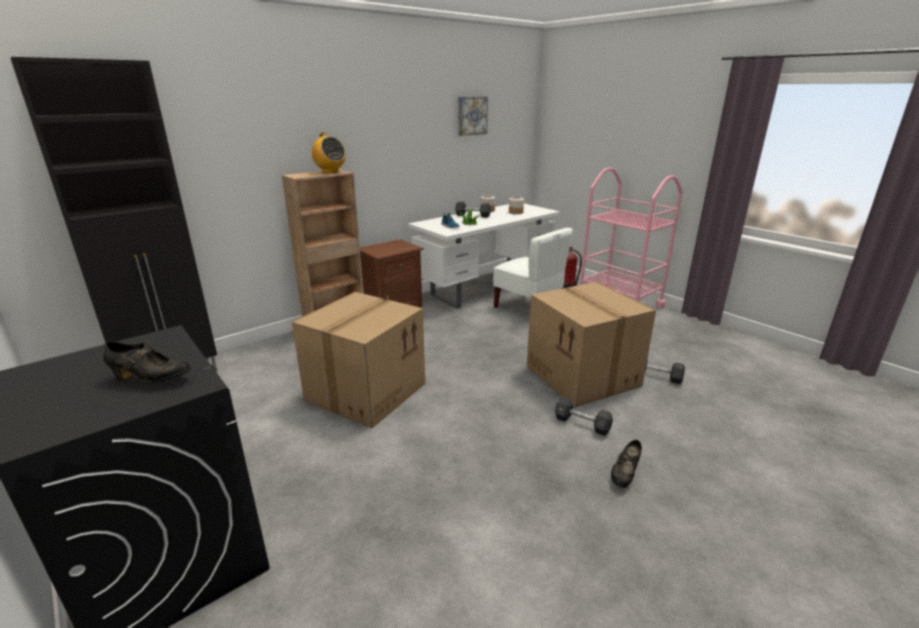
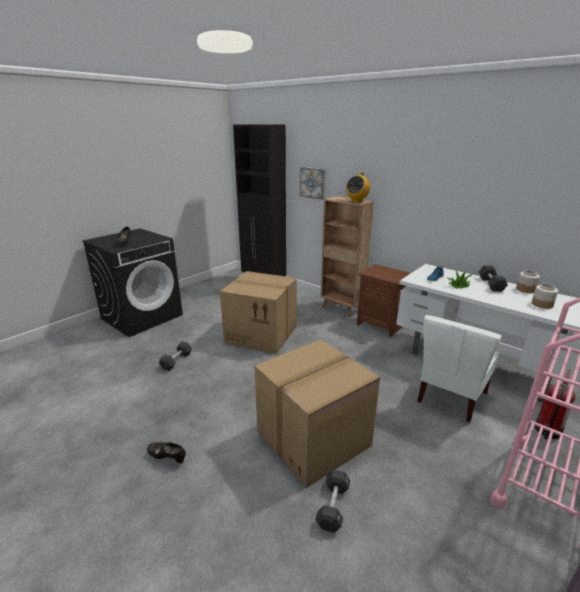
camera: 80 degrees right, 0 degrees up
(471, 115) = (542, 177): picture -> picture (313, 182)
(582, 424) = (233, 435): black dumbbell -> black dumbbell (176, 361)

